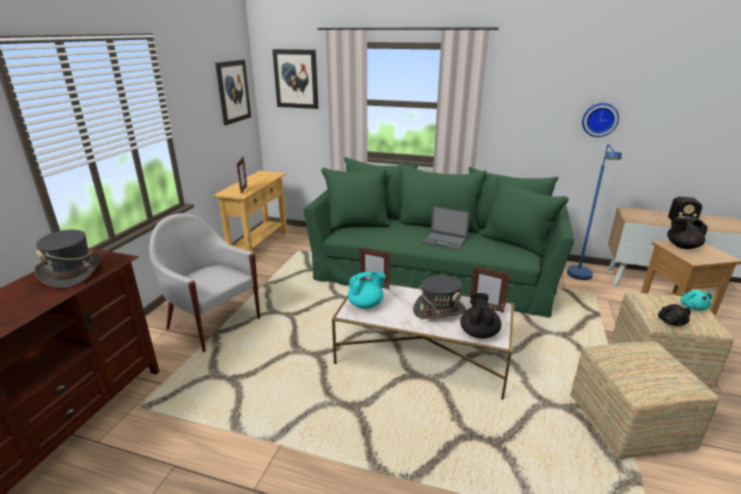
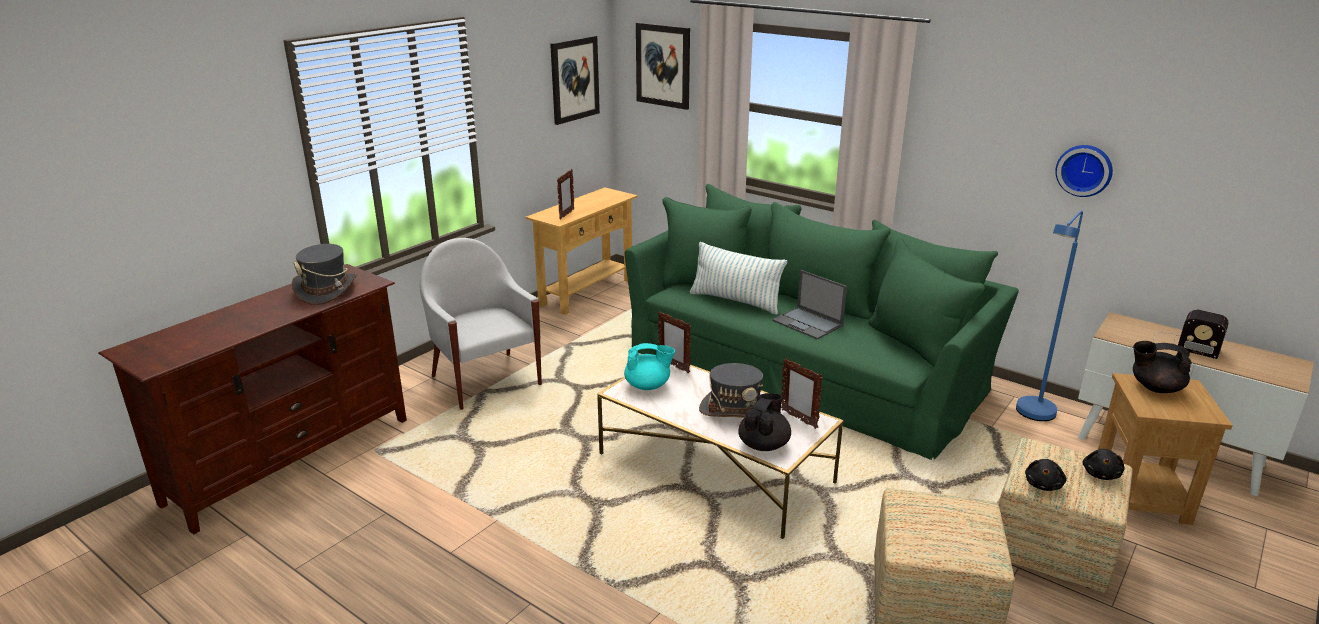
camera: 20 degrees right, 0 degrees up
(388, 233) = (735, 301): none -> pillow
(692, 307) = (1101, 474): turquoise plush toy -> black plush toy

